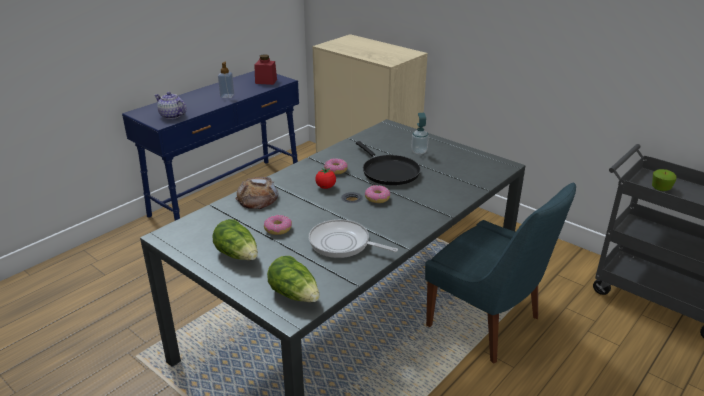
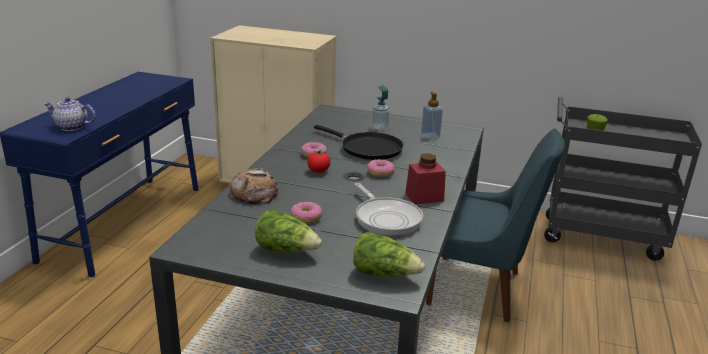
camera: 25 degrees left, 5 degrees down
(227, 96) = (124, 101): soap dispenser -> soap dispenser (430, 135)
(266, 81) = (157, 82): red jar -> red jar (424, 197)
(343, 244) = (386, 218): frying pan -> frying pan turned 120 degrees counterclockwise

